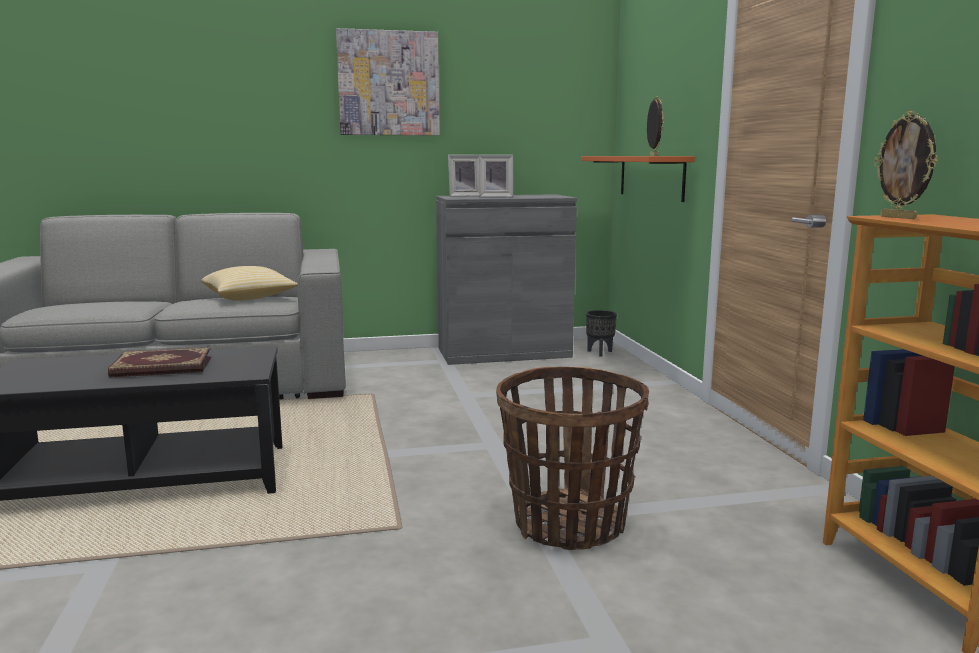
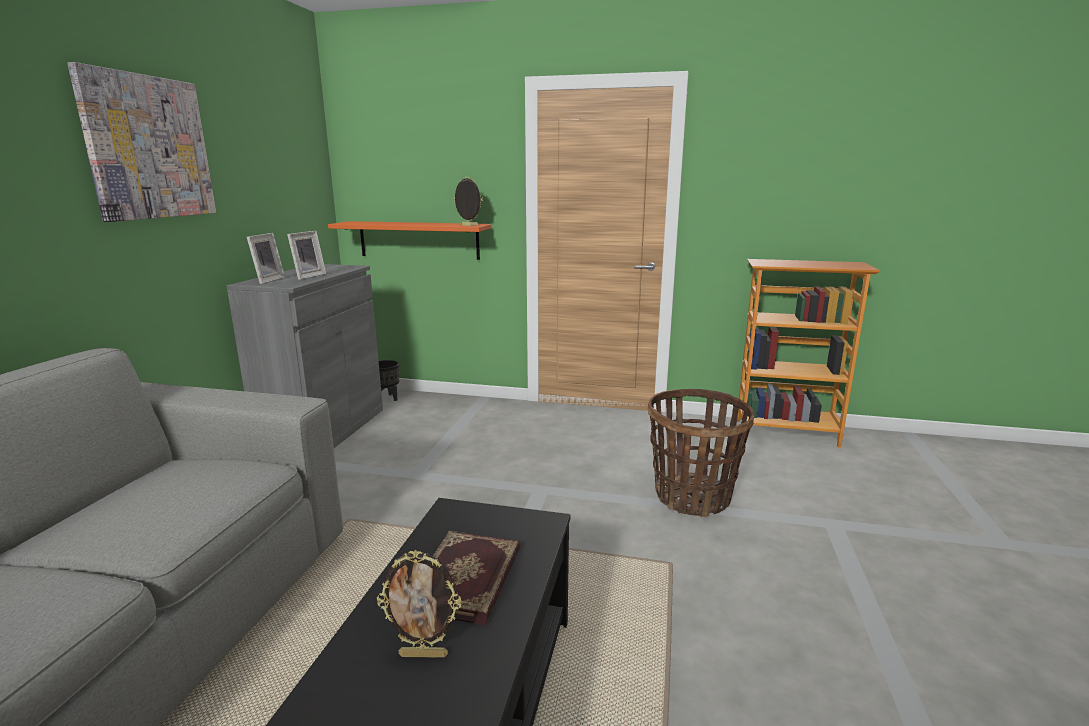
camera: 65 degrees left, 5 degrees up
(250, 298) = (179, 484): pillow -> none
(899, 217) = (770, 264): picture frame -> picture frame (424, 654)

